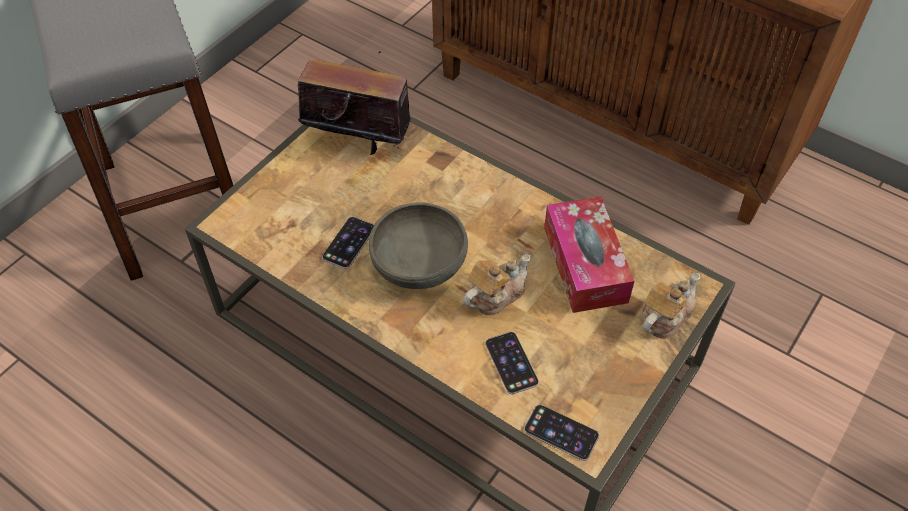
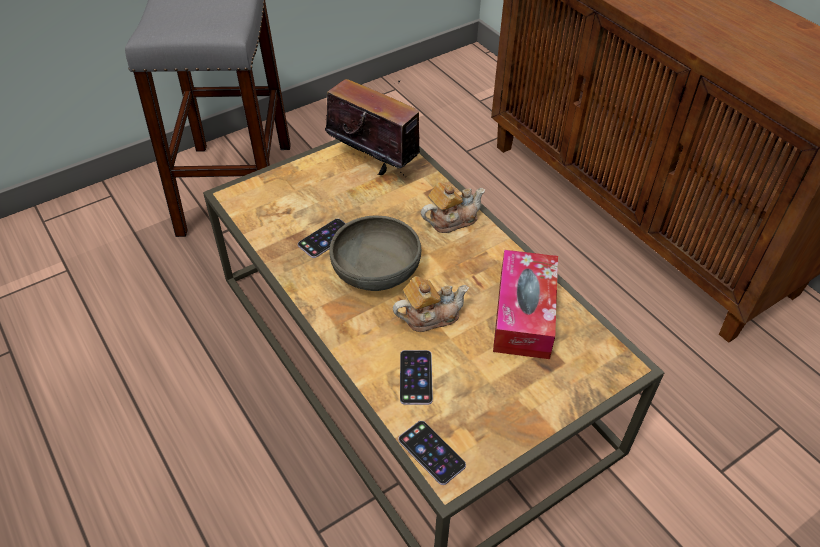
camera: 20 degrees right, 5 degrees down
(664, 316) = (579, 381): teapot -> teapot (451, 219)

